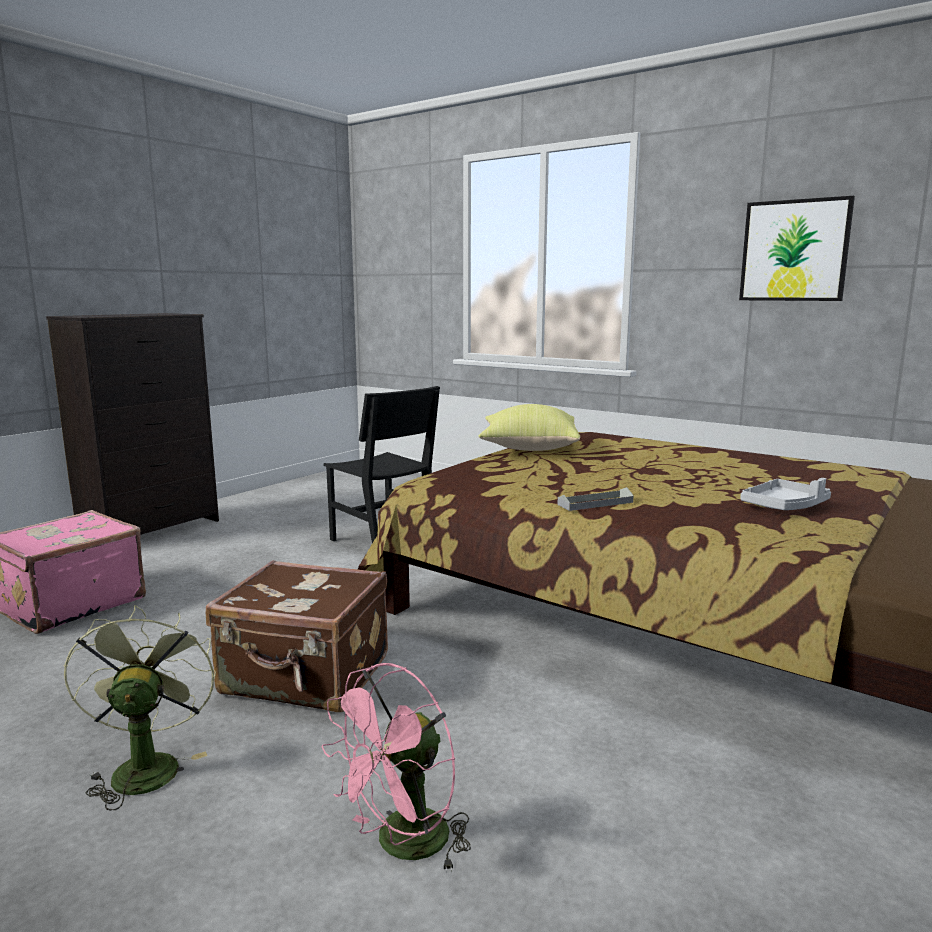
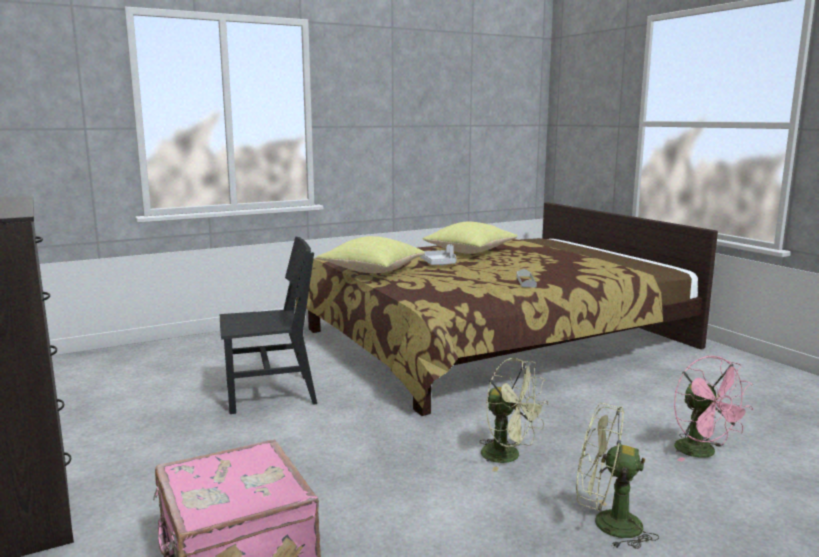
camera: 65 degrees left, 0 degrees up
(306, 677) = (509, 456): brown suitcase -> green fan
(723, 465) = (470, 252): none -> yellow pillow
(785, 506) = (559, 260): grey tray -> grey tray (439, 263)
(794, 251) = (415, 115): picture -> none

